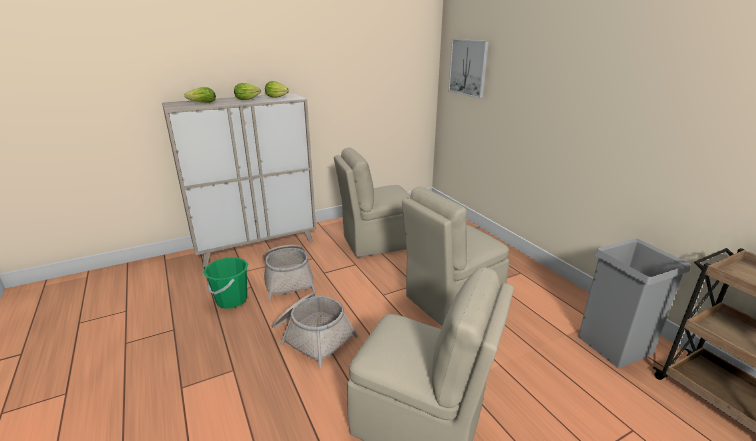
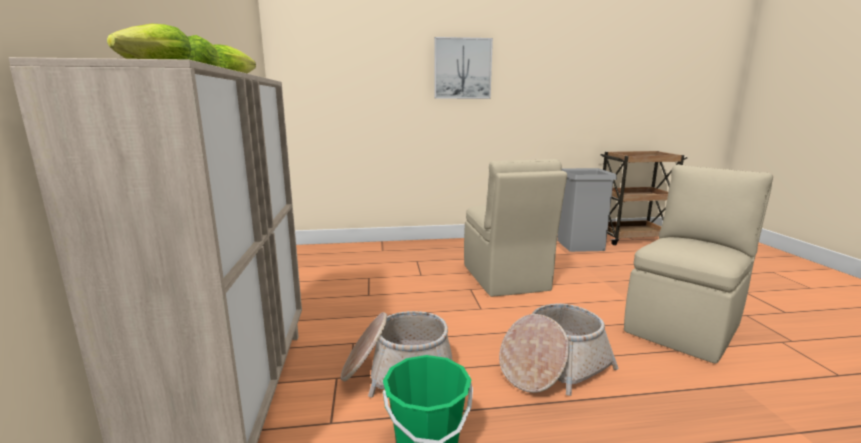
camera: 70 degrees left, 10 degrees down
(376, 242) = (356, 292): beige chair -> none
(468, 67) = (327, 68): picture -> picture (462, 68)

